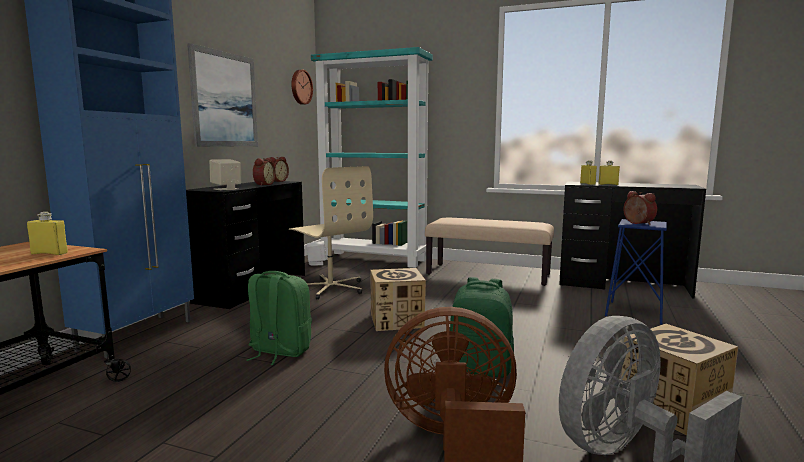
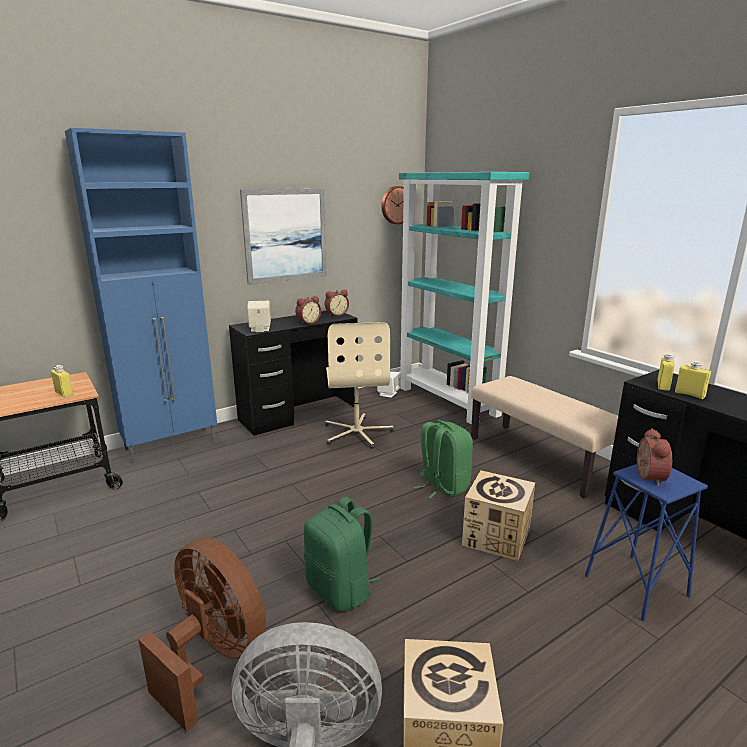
camera: 35 degrees right, 10 degrees up
(279, 351) = (227, 499): green backpack -> green backpack (442, 486)
(397, 321) = (356, 496): cardboard box -> cardboard box (496, 537)

